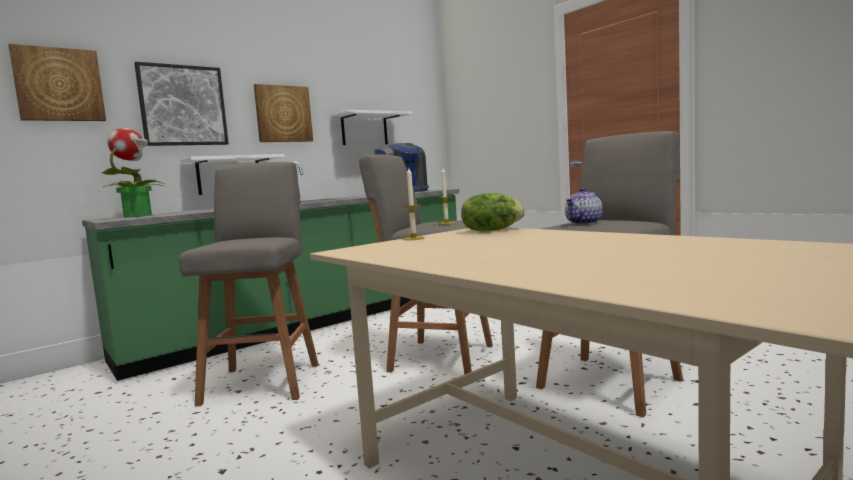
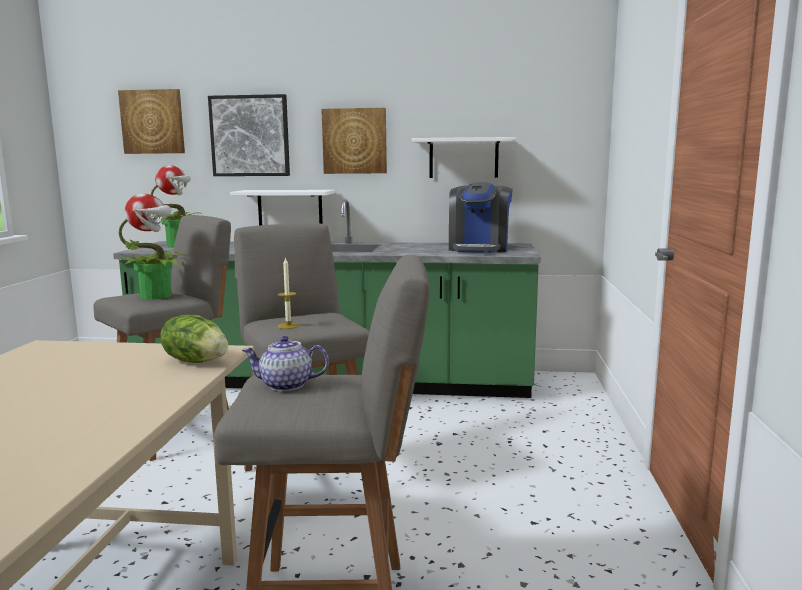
camera: 45 degrees right, 5 degrees up
(251, 238) = (157, 296): none -> potted plant
(413, 238) = (129, 347): candle -> none

